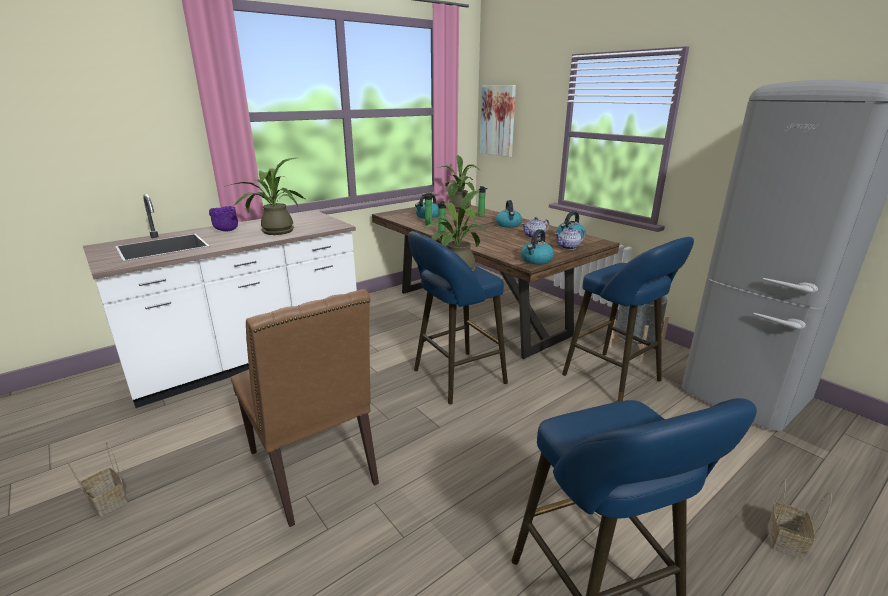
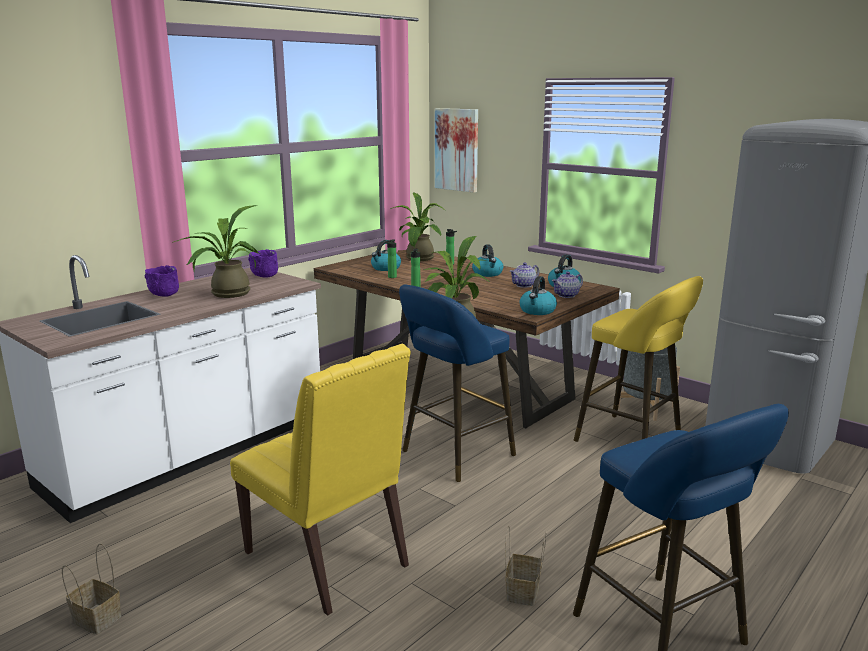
camera: 10 degrees left, 5 degrees down
(312, 466) = (325, 558): brown chair -> yellow chair
(316, 219) = (265, 276): none -> purple bowl
(616, 380) = (633, 441): blue stool -> yellow stool
(786, 541) = (825, 566): basket -> basket (523, 592)

